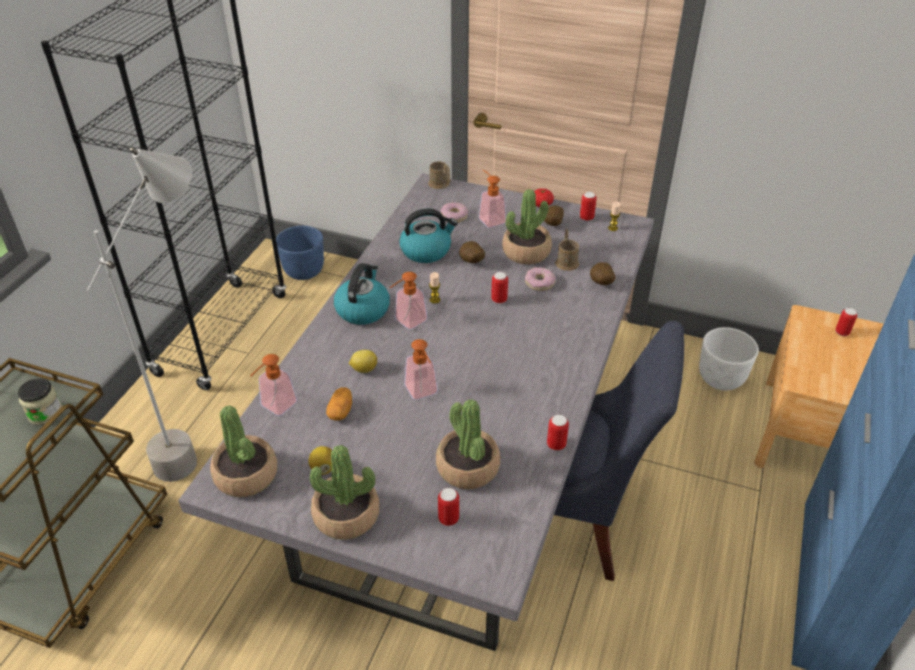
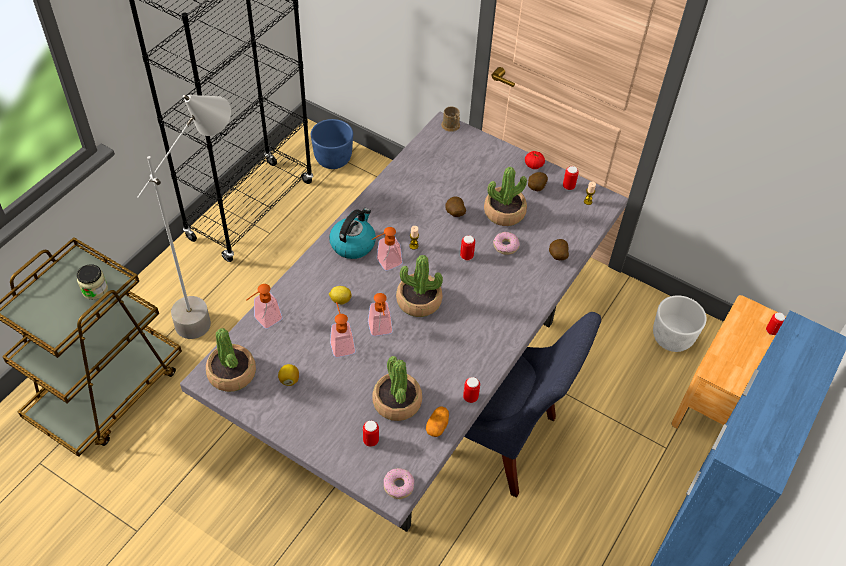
camera: 10 degrees right, 10 degrees up
(340, 411) = (313, 334): potato -> potato (437, 426)
(346, 515) = (297, 422): potted plant -> potted plant (418, 301)
(426, 250) = (420, 195): kettle -> none
(454, 216) = (453, 163): donut -> donut (398, 486)
(489, 218) = (483, 171): soap dispenser -> soap dispenser (341, 344)
(566, 261) = (535, 228): brown mug -> none

